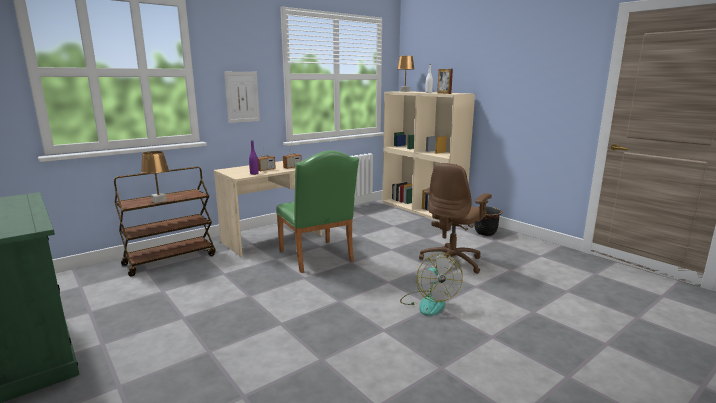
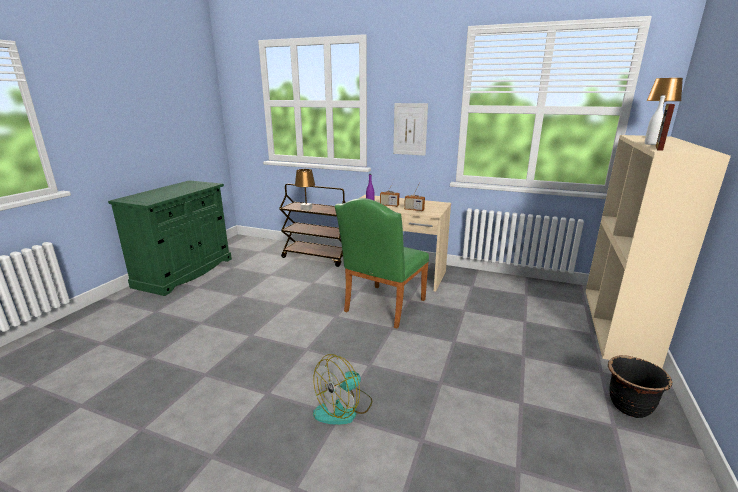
camera: 60 degrees right, 5 degrees up
(452, 262) = (473, 399): brown office chair -> none

